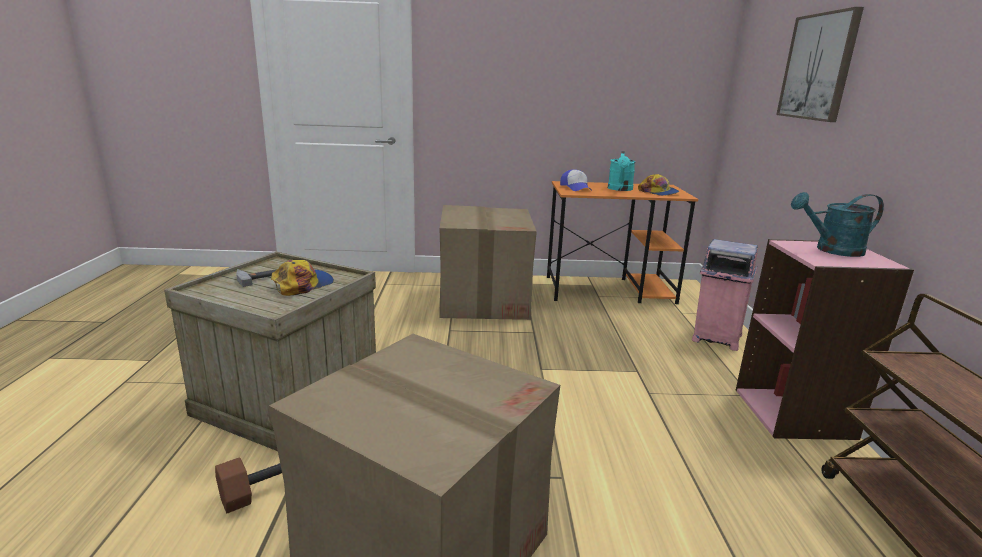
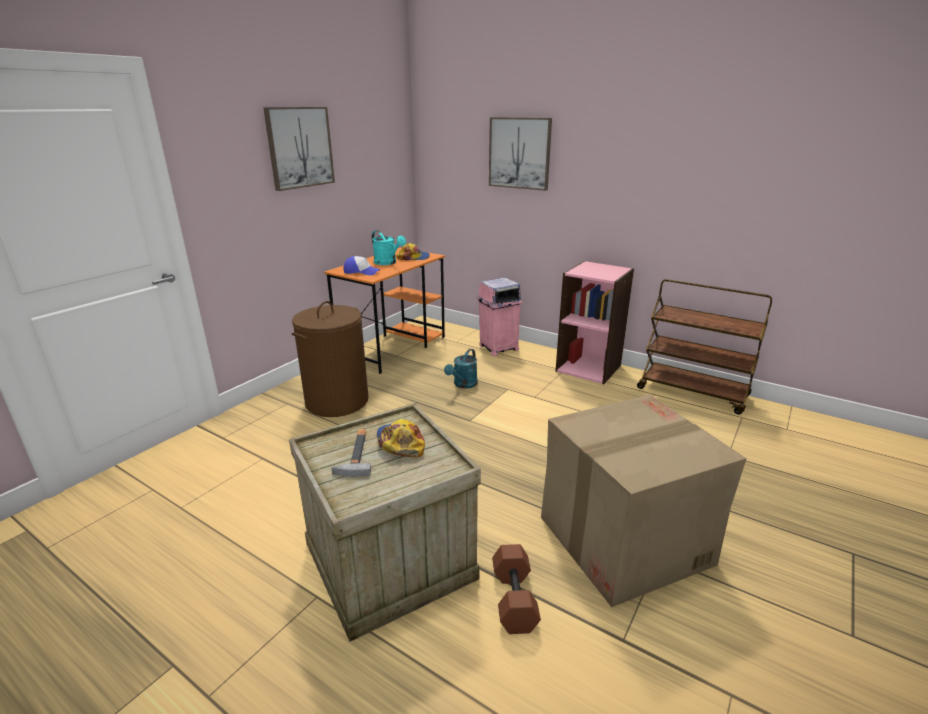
camera: 55 degrees left, 5 degrees up
(484, 300) = (337, 401): cardboard box -> brown laundry basket
(552, 50) = (300, 147): none -> picture
(832, 250) = (594, 269): turquoise watering can -> turquoise watering can (463, 385)

